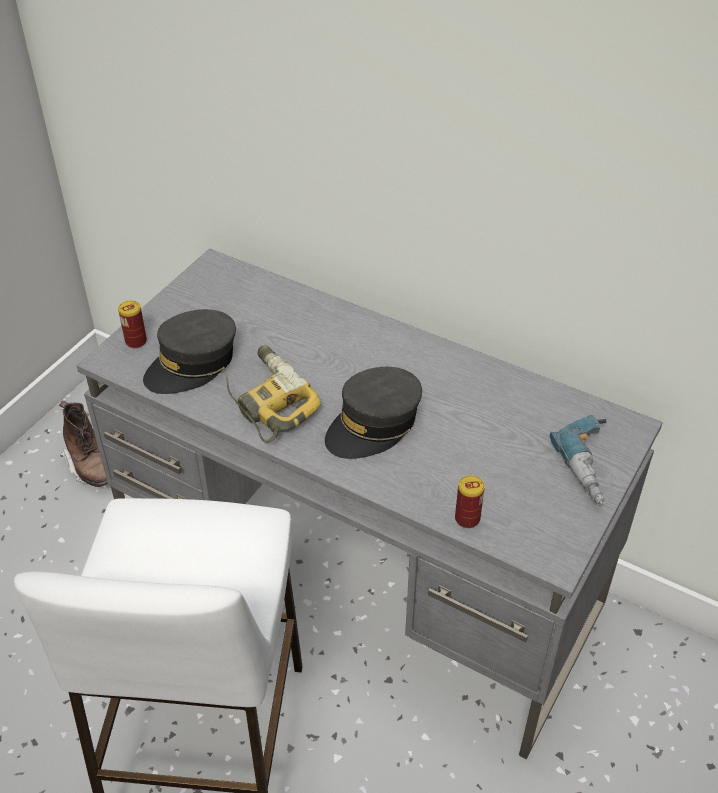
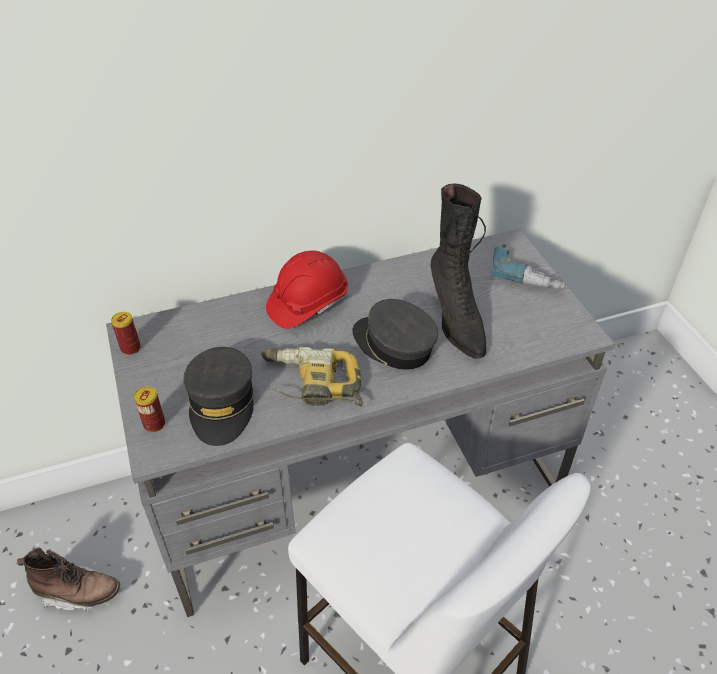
camera: 50 degrees left, 0 degrees up
(361, 340) = (307, 303): none -> red hard hat
(373, 425) = (393, 345): grey cap -> grey cap turned 135 degrees clockwise
(457, 449) = (456, 320): none -> black boot
(467, 519) = (518, 351): can -> can (130, 348)

